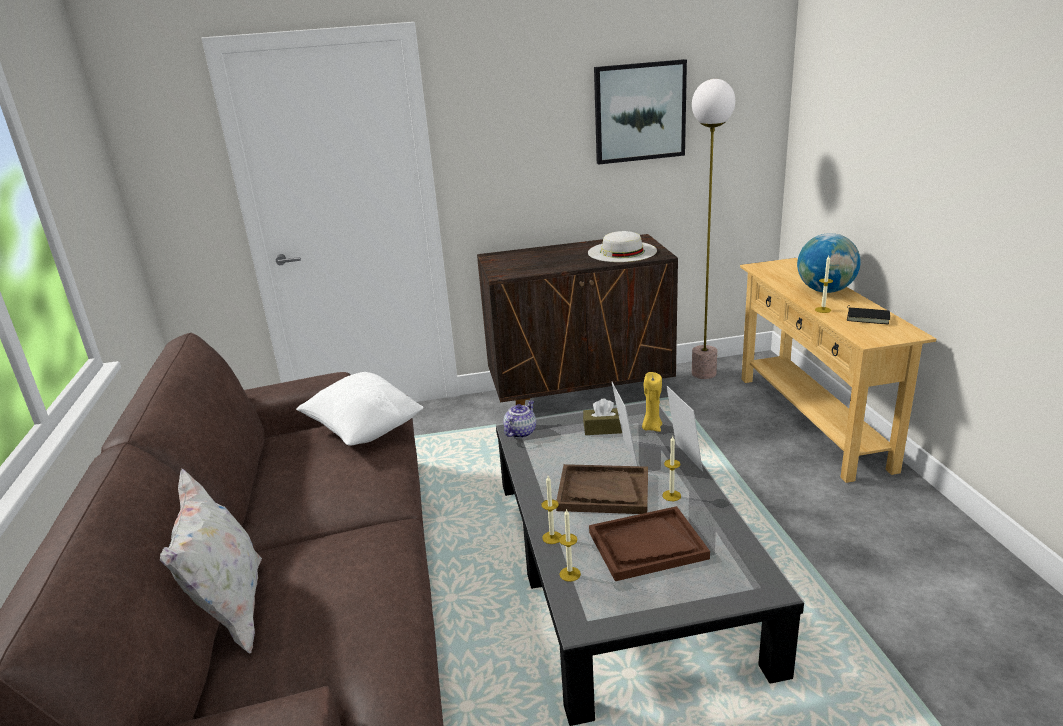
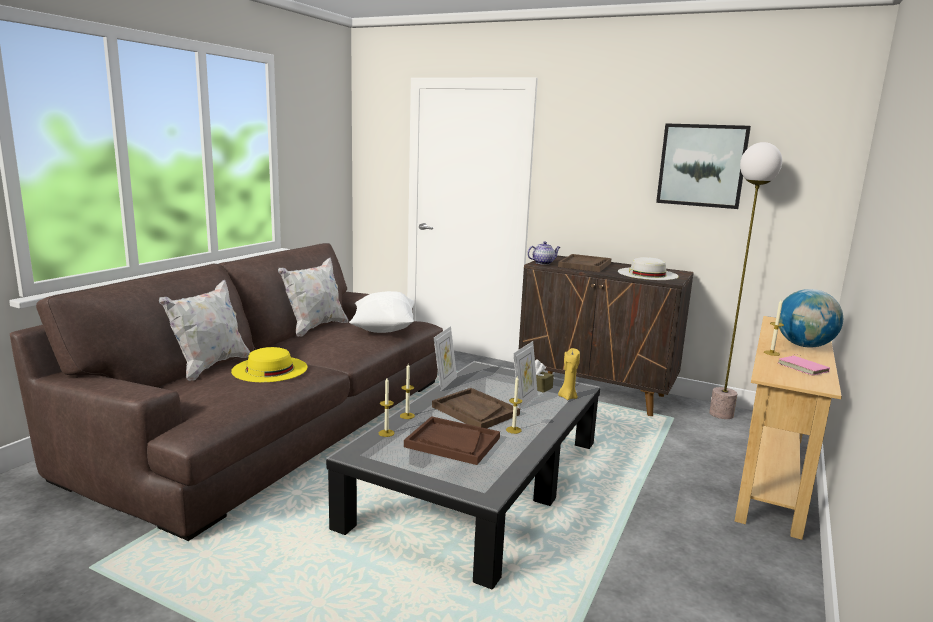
camera: 35 degrees right, 10 degrees down
(265, 468) = (315, 327): none -> white pillow
(338, 568) = (270, 369): none -> yellow hat
(520, 432) = (480, 368): teapot -> teapot (543, 263)
(545, 259) = (585, 265): none -> brown tray
(683, 458) = (558, 418): picture frame -> picture frame (444, 383)
(868, 317) = (803, 368): black book -> pink book

